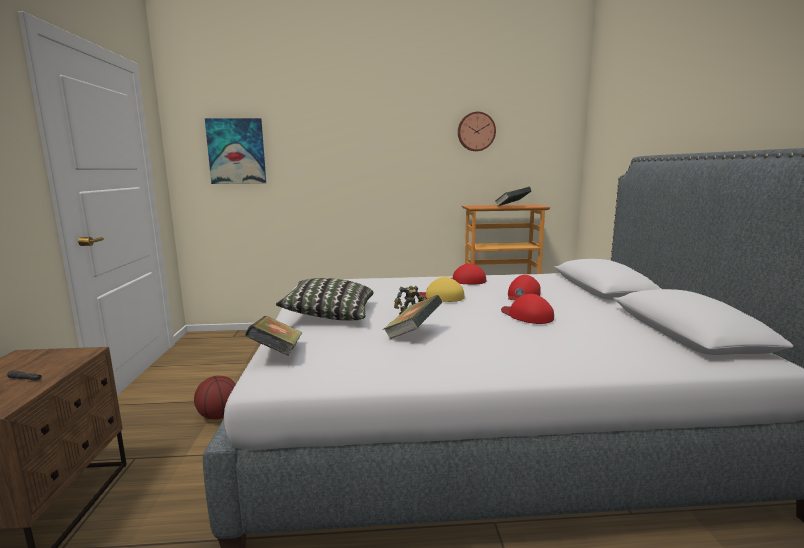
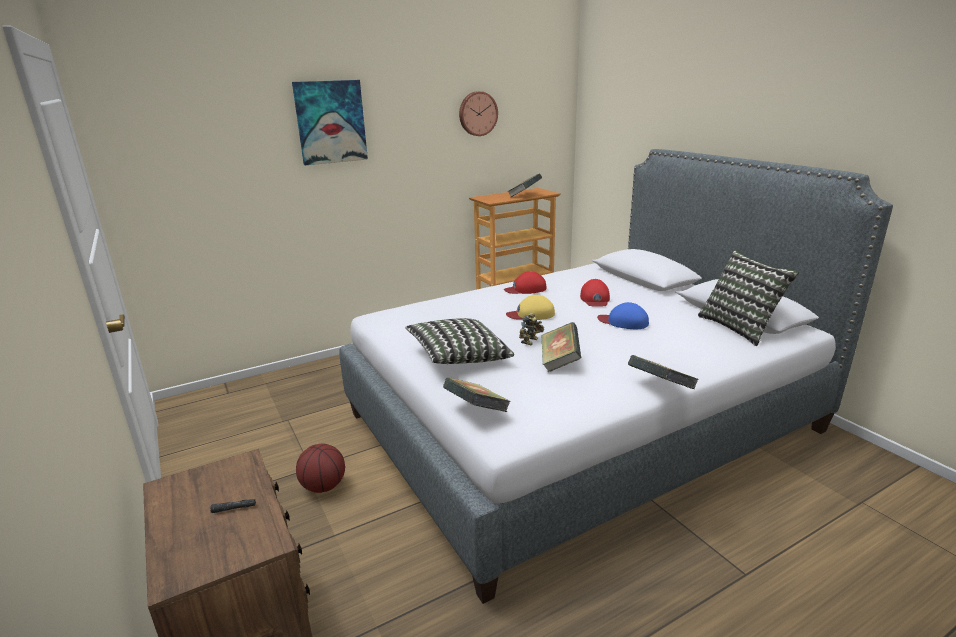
camera: 25 degrees left, 10 degrees up
(236, 151) = (196, 157): picture -> picture (330, 122)
(486, 375) = (660, 388): none -> book
(526, 315) = (623, 322): red cap -> blue cap
(668, 342) = (740, 327): none -> pillow

